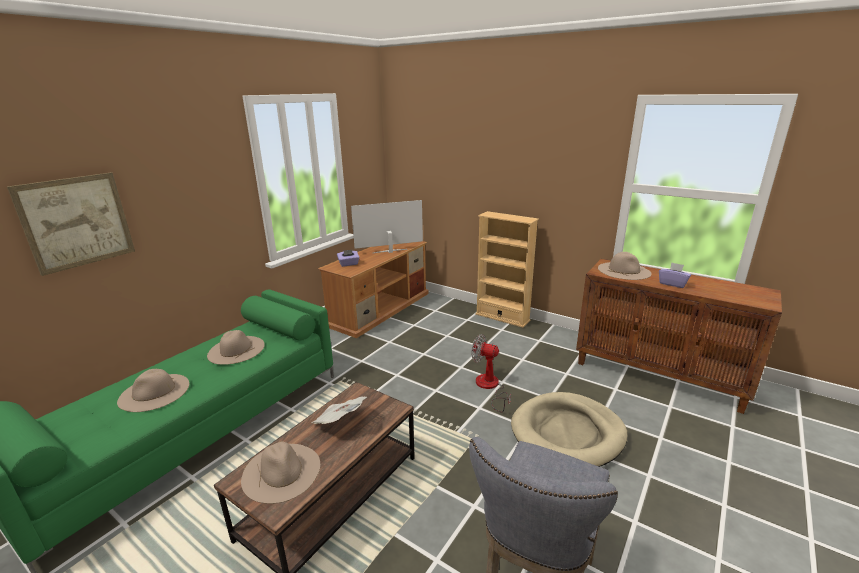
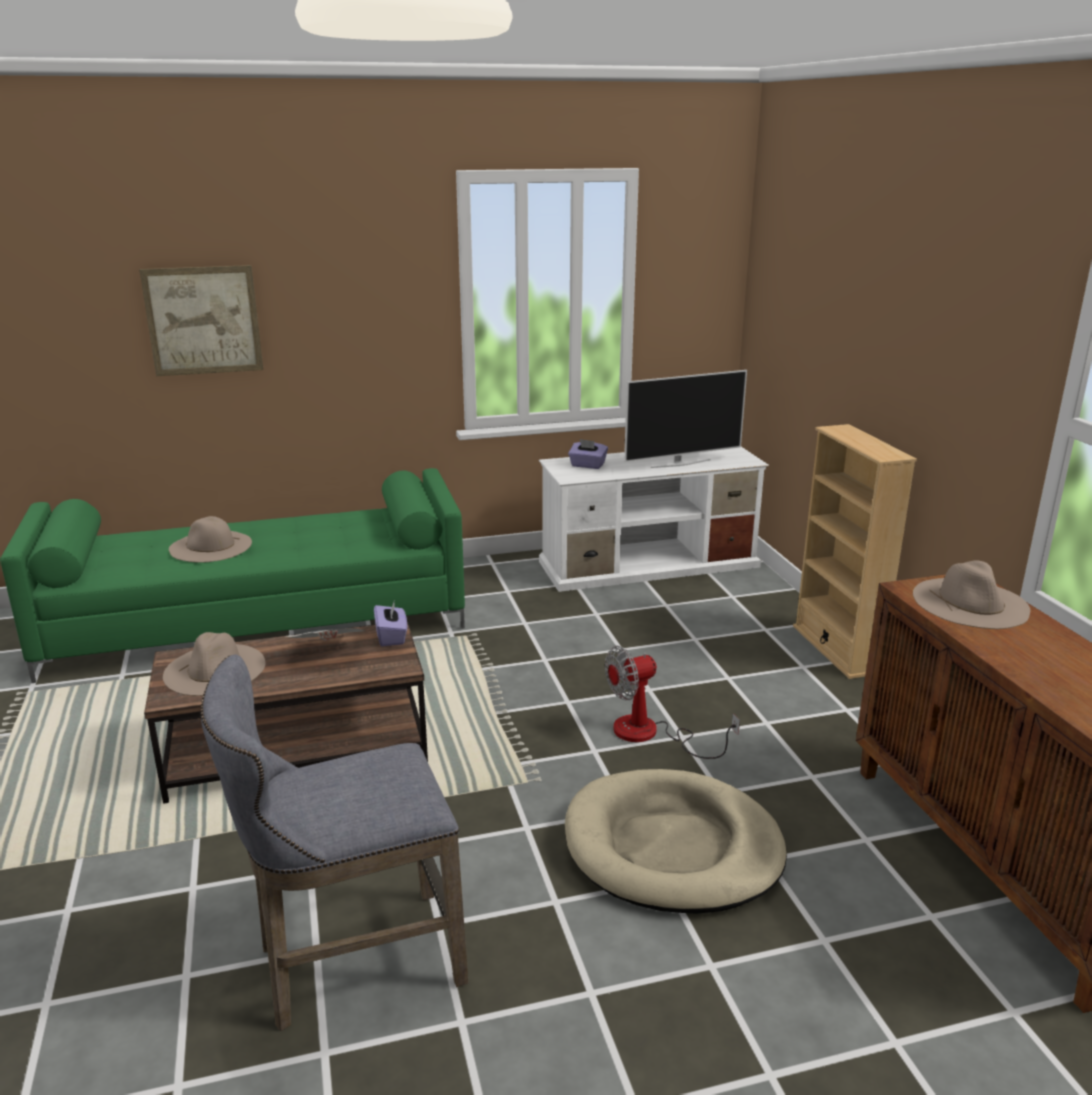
camera: 40 degrees right, 0 degrees up
(236, 349) = (332, 533): beige hat -> none
(380, 308) = (650, 563): brown tv stand -> white tv stand
(390, 251) = (680, 463): television -> television turned 135 degrees clockwise
(490, 387) = (650, 734): fan -> fan turned 90 degrees counterclockwise
(672, 284) = (1021, 655): purple tissue box -> purple tissue box (391, 637)

